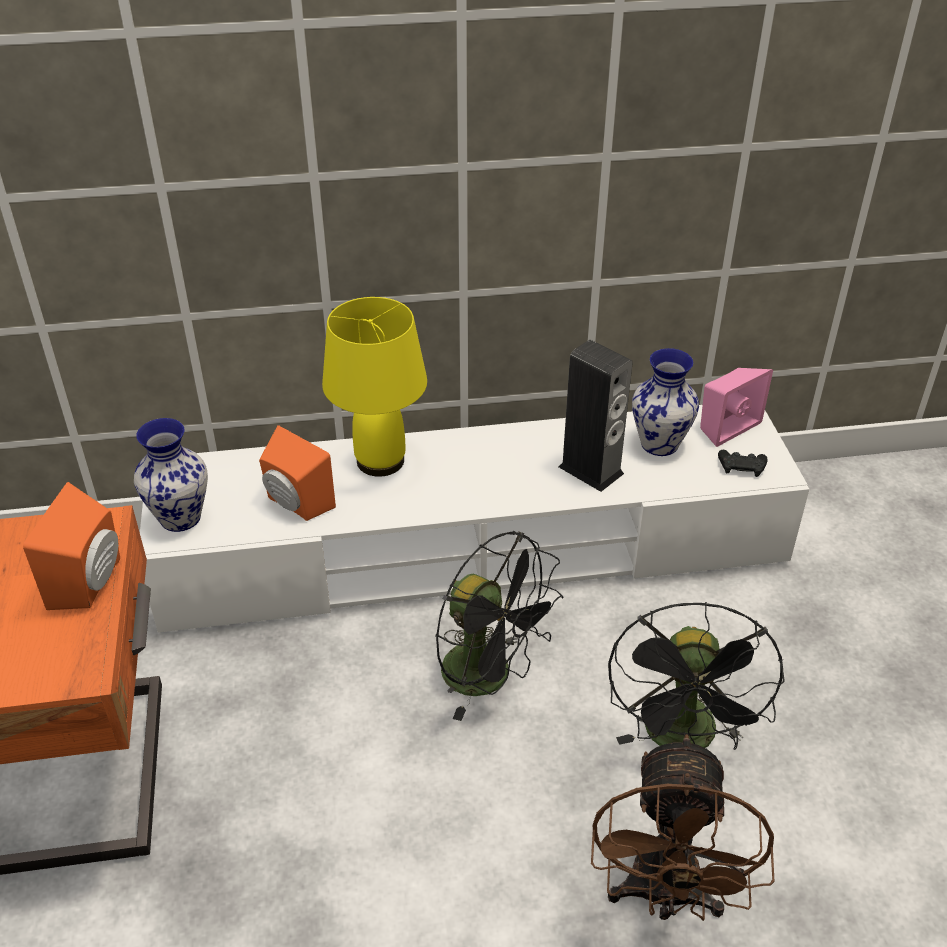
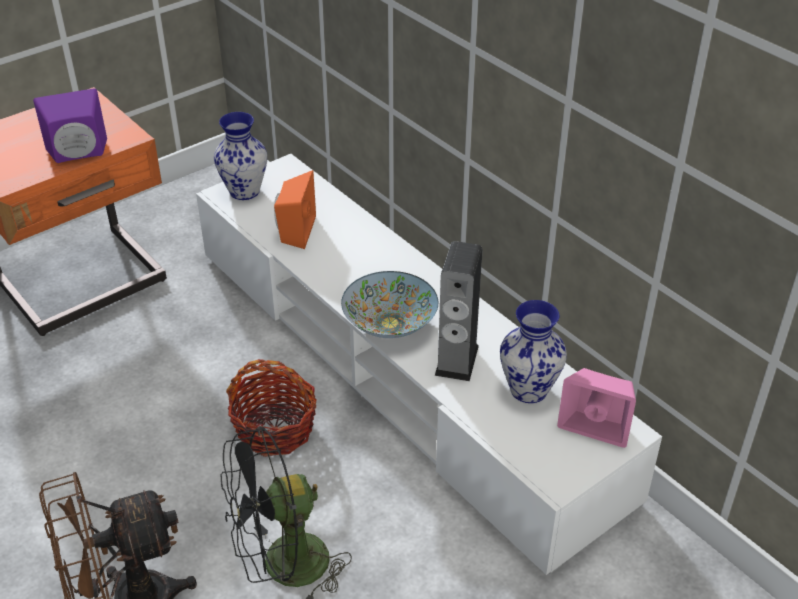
camera: 60 degrees right, 0 degrees up
(92, 582) = (79, 155): orange speaker -> purple speaker
(381, 461) = (371, 249): yellow table lamp -> none
(490, 677) = (275, 429): black fan -> basket
(505, 492) = (389, 323): none -> bowl
(741, 467) = (545, 453): black game controller -> none

